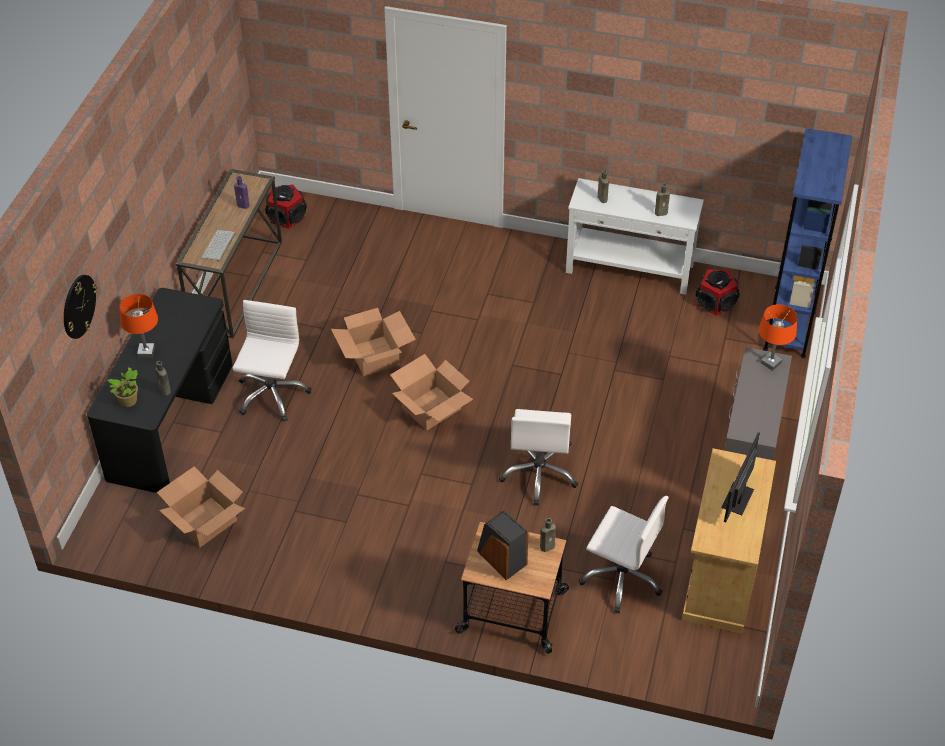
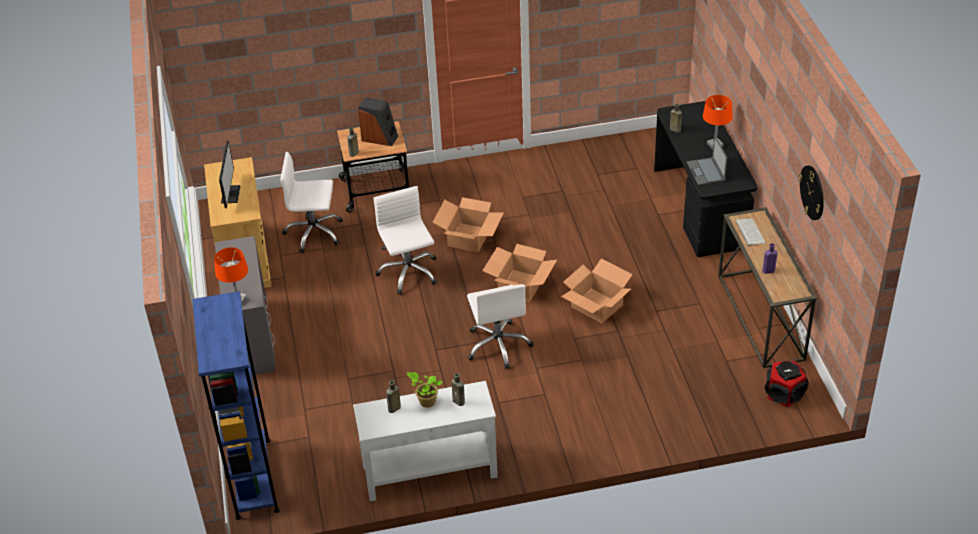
camera: 155 degrees right, 5 degrees down
(78, 306) = (727, 44): wall clock -> wall clock (812, 192)
(129, 401) = (690, 116): potted plant -> potted plant (426, 401)
(189, 324) = (706, 172): none -> laptop
(204, 522) = (614, 164): cardboard box -> cardboard box (469, 237)
(272, 394) = (647, 250): white office chair -> white office chair (498, 345)
(715, 302) = (331, 469): speaker -> none

